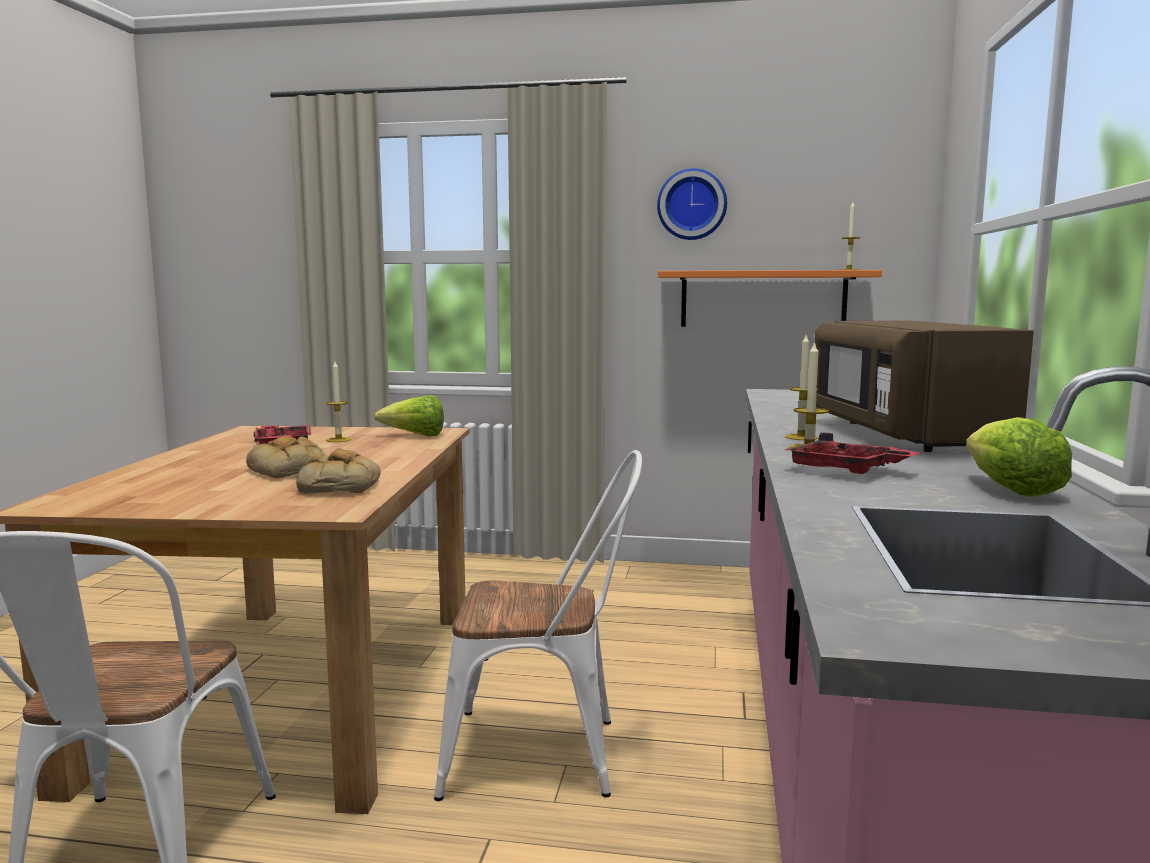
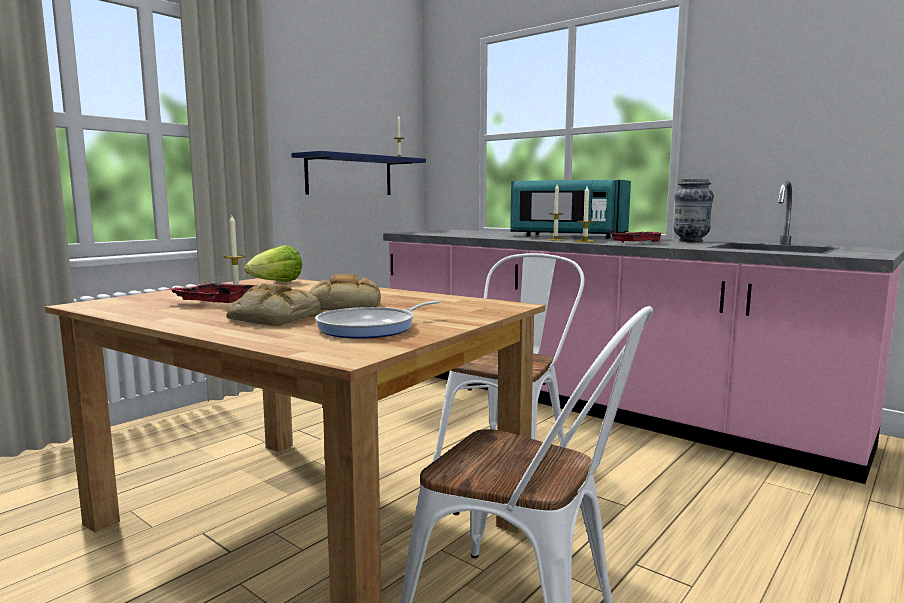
camera: 60 degrees left, 0 degrees up
(167, 493) = (371, 328): none -> frying pan
(339, 486) = (429, 301): bread -> bread (272, 318)
(692, 205) = (306, 104): wall clock -> none
(763, 299) = (349, 175): orange shelf -> blue shelf
(902, 434) = (567, 236): brown microwave -> turquoise microwave
(1011, 490) = (690, 241): lettuce -> vase

